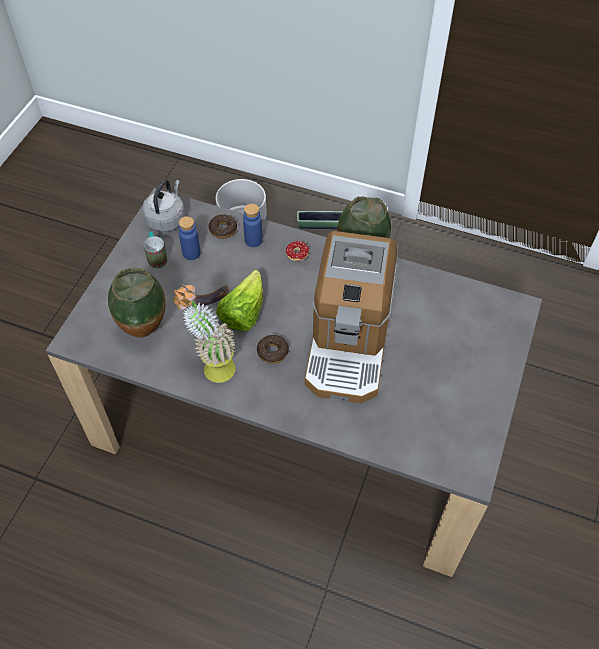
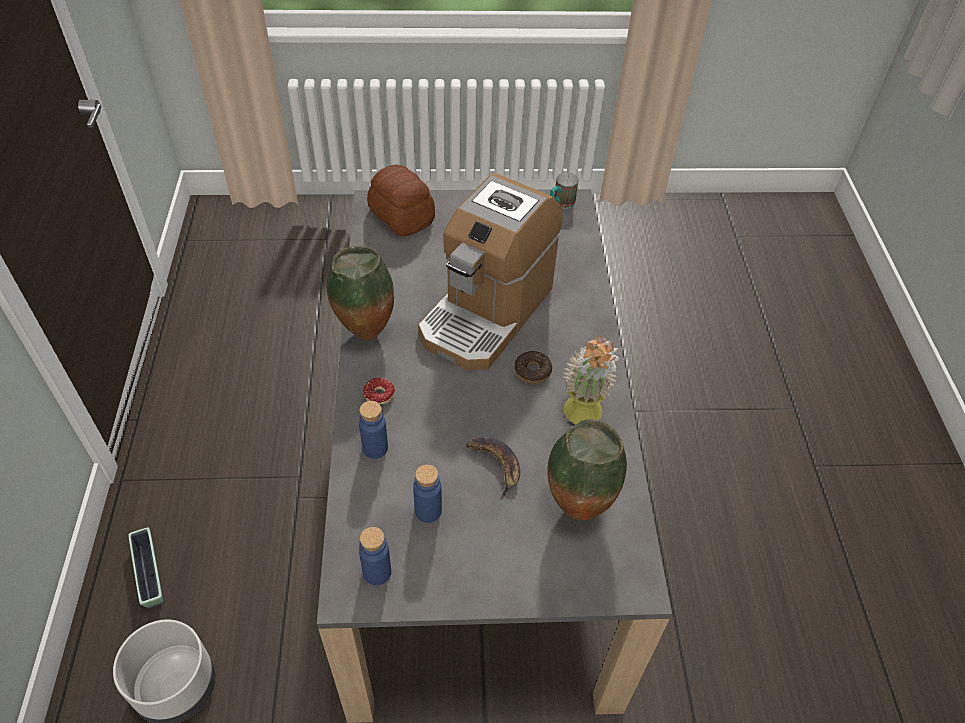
camera: 115 degrees left, 5 degrees down
(156, 257) = (454, 551): mug -> mug (560, 203)
(166, 219) = (377, 572): grey kettle -> blue bottle
(223, 229) = (370, 490): donut -> none
(243, 313) = (495, 416): lettuce -> none
(348, 344) = (486, 312): coffee machine -> coffee machine turned 135 degrees clockwise
(494, 323) = (402, 215): none -> bread

